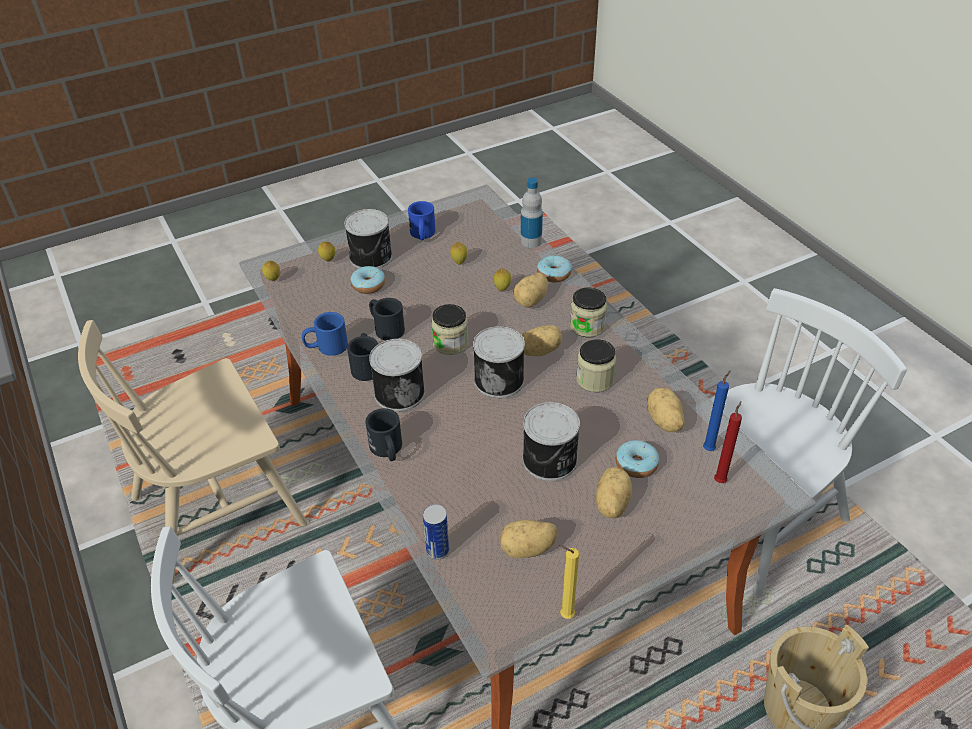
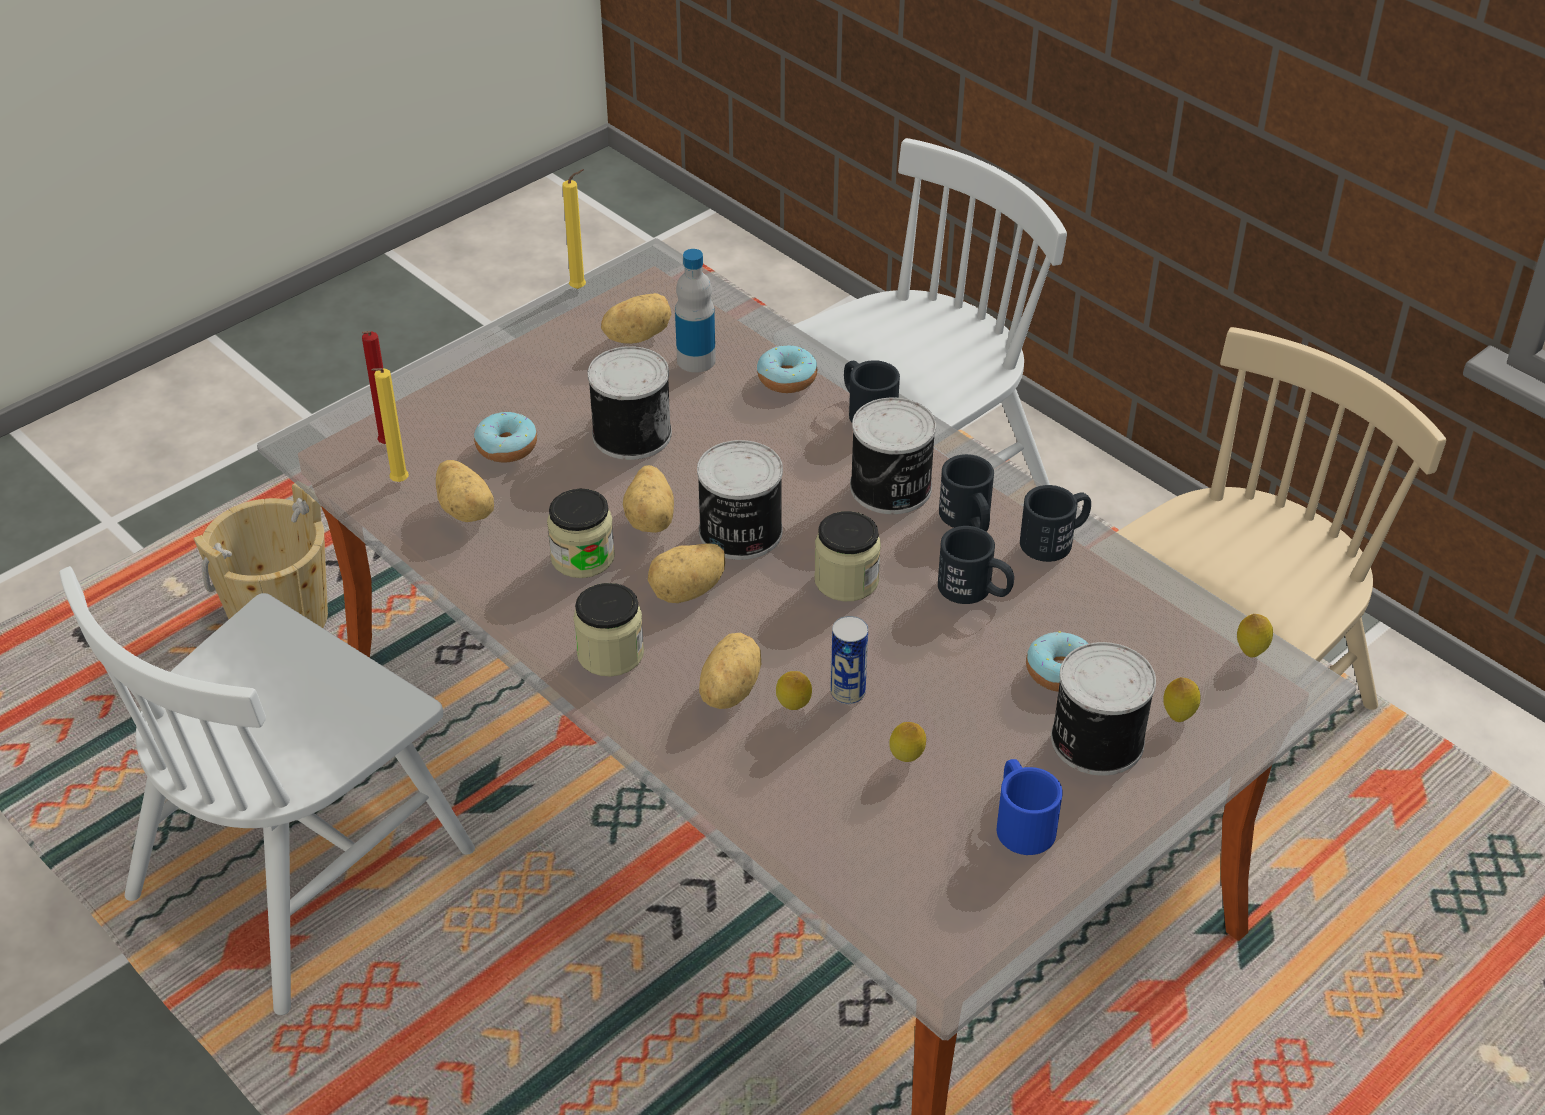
camera: 165 degrees right, 0 degrees up
(326, 347) = (1055, 539): blue mug -> black mug
(437, 550) = (747, 319): can -> can (847, 692)
(531, 241) = (771, 845): bottle -> bottle (696, 360)
(554, 274) = (698, 762): donut -> donut (787, 379)
(610, 504) = (539, 396): potato -> potato (651, 519)
(709, 448) = (398, 483): blue candle -> yellow candle

